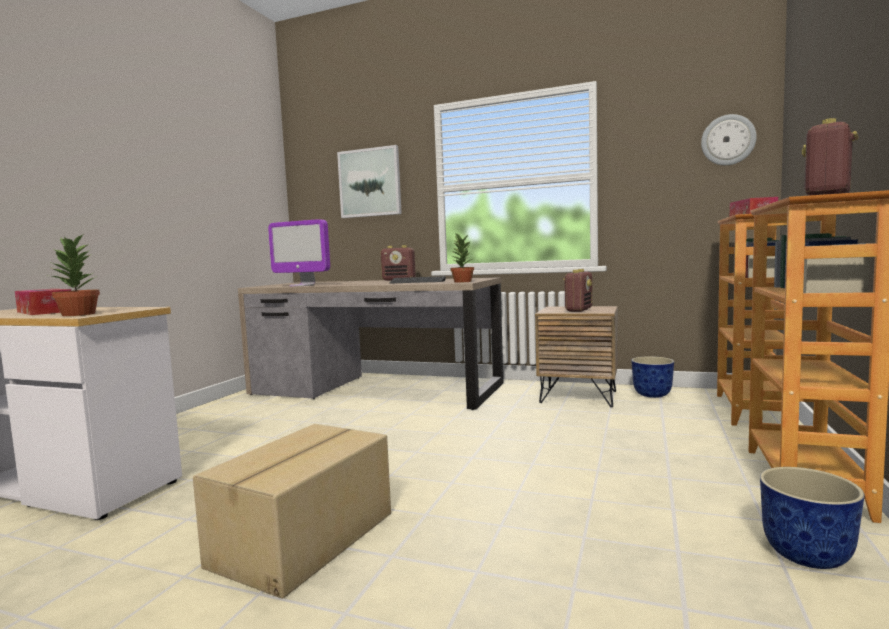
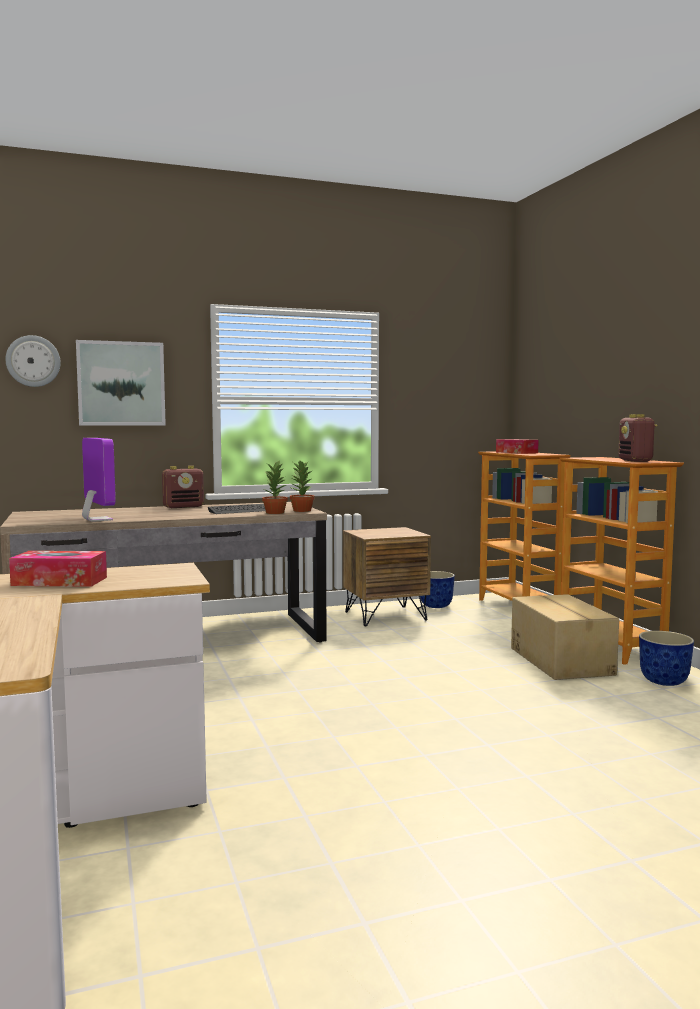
camera: 40 degrees left, 0 degrees up
(79, 314) = (168, 580): potted plant -> potted plant (275, 513)
(302, 285) = (97, 520): monitor -> monitor turned 105 degrees counterclockwise
(306, 539) = (413, 755): cardboard box -> cardboard box (562, 661)
(578, 310) = (390, 533): radio -> none
(728, 140) = (477, 383): wall clock -> wall clock (33, 361)

